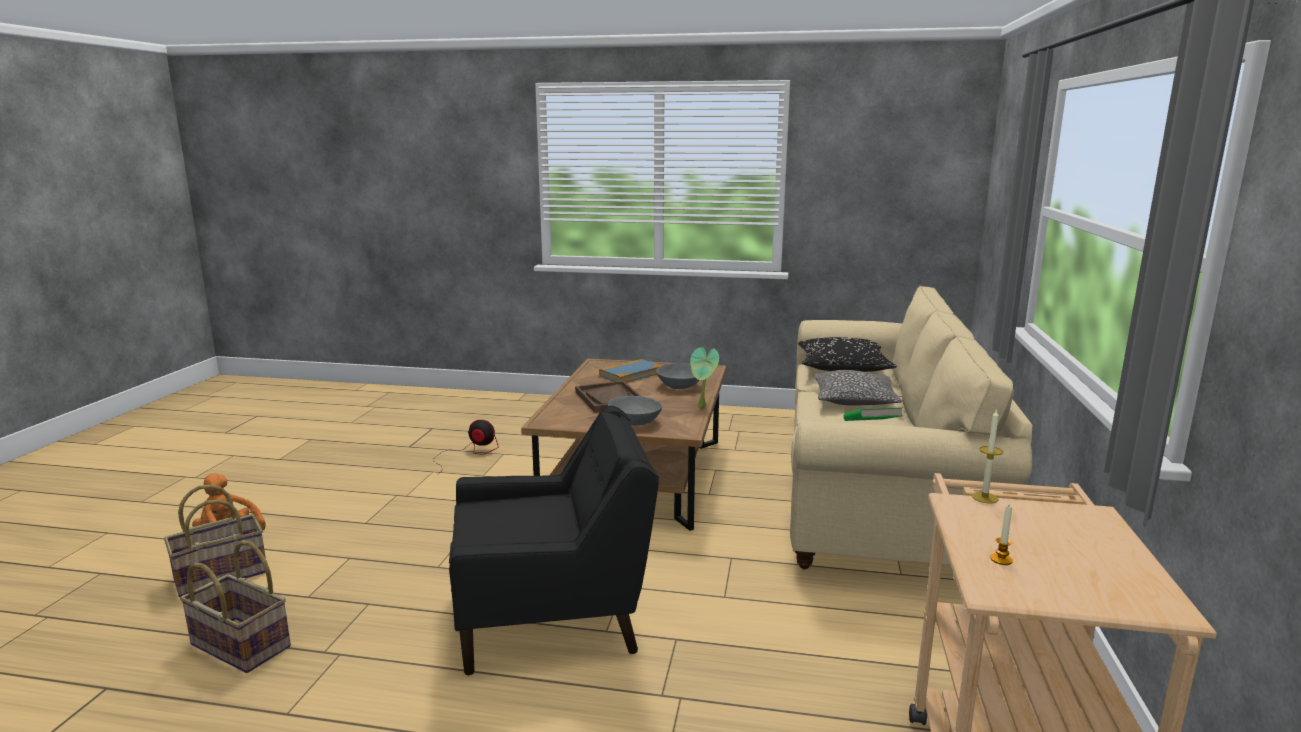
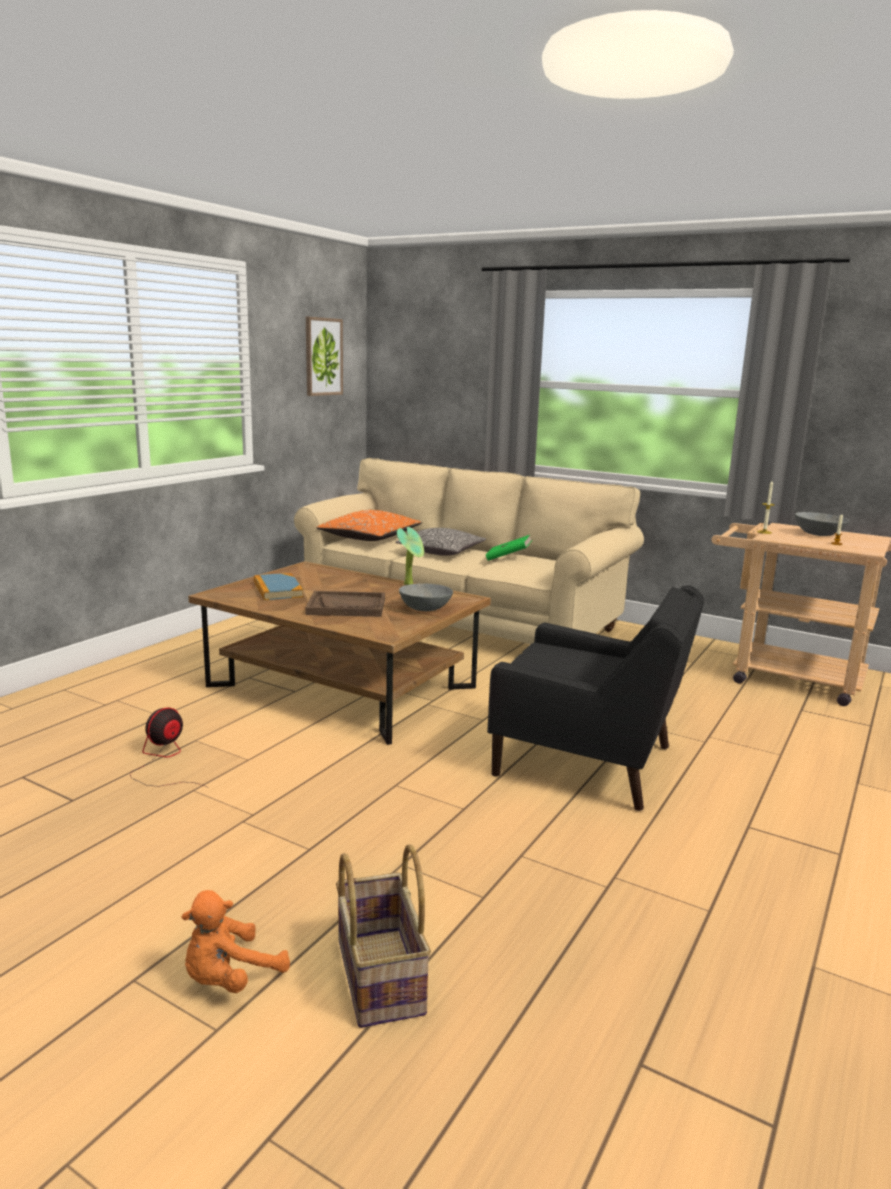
camera: 70 degrees left, 0 degrees up
(239, 646) = (577, 949): basket -> none
(553, 617) = (589, 763): black armchair -> black armchair turned 105 degrees clockwise
(679, 386) = (343, 582): grey bowl -> grey bowl (818, 534)
(842, 368) = (369, 538): black pillow -> orange pillow
(902, 169) = (323, 356): none -> picture

